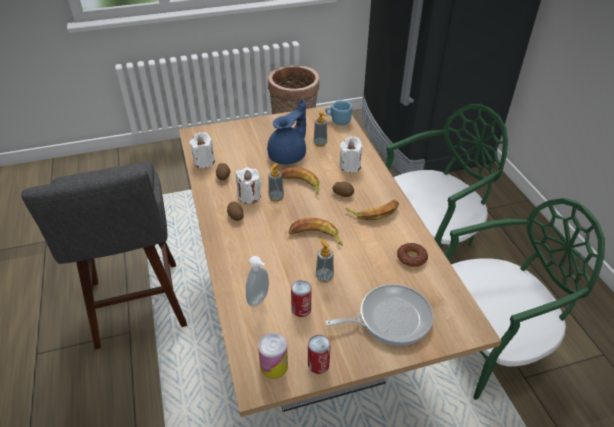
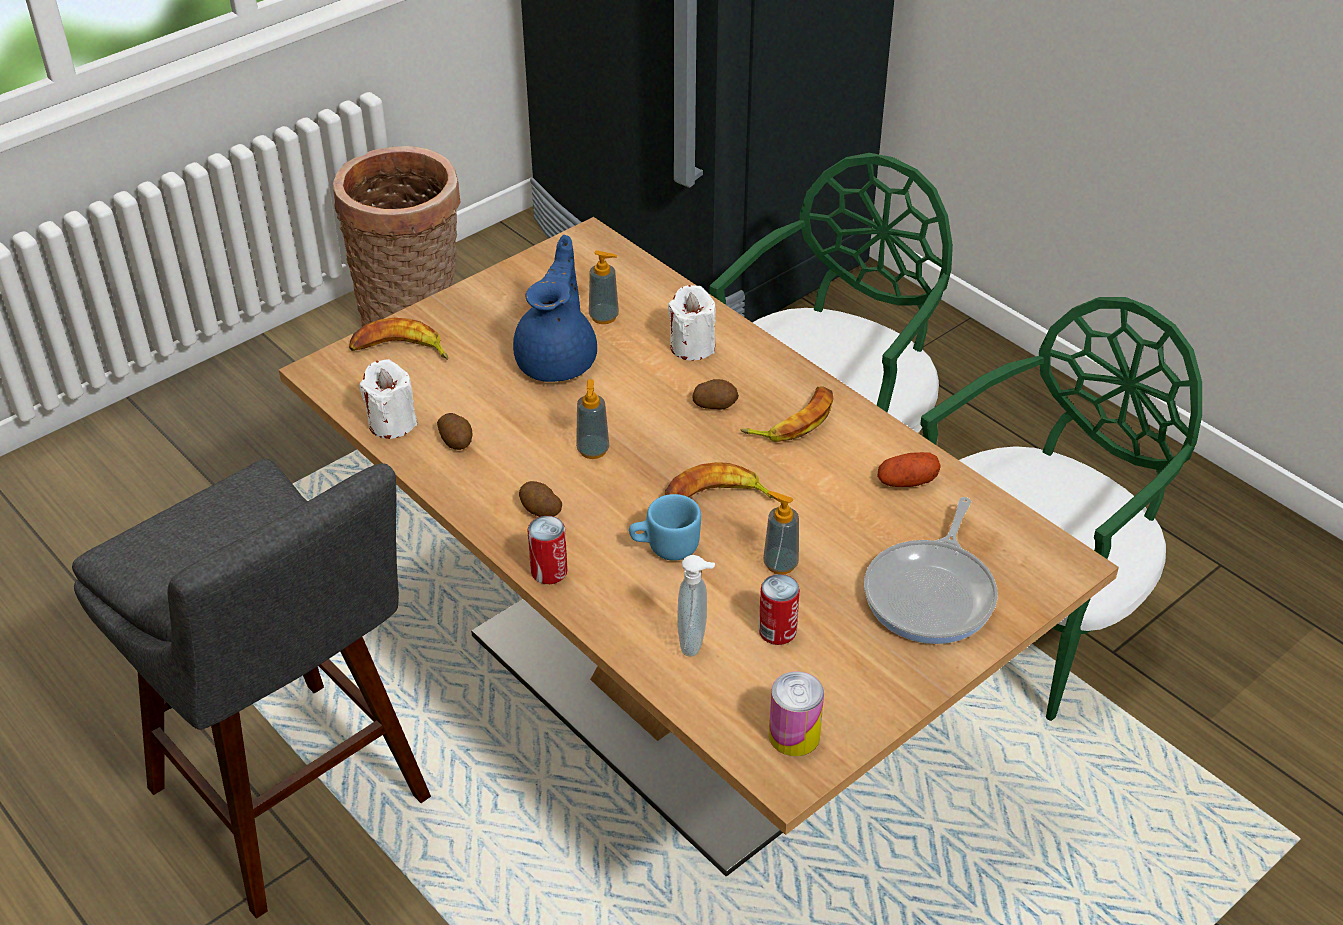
camera: 25 degrees left, 0 degrees up
(249, 196) = (538, 464): white candle -> none
(299, 184) = (620, 410): banana -> banana (400, 350)
(318, 364) = (864, 706): can -> can (549, 572)
(338, 121) = (607, 259): blue mug -> blue mug (665, 547)
(390, 318) = (932, 593): frying pan -> frying pan turned 150 degrees clockwise
(412, 257) = (907, 482): donut -> potato

